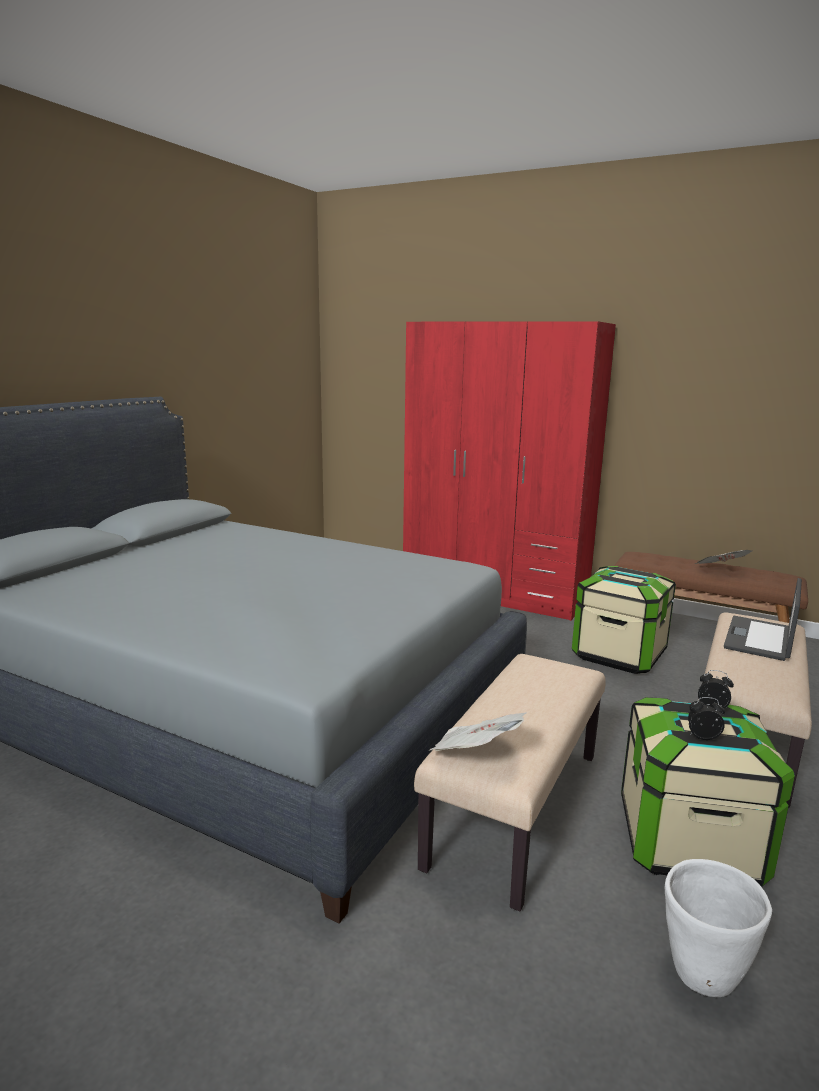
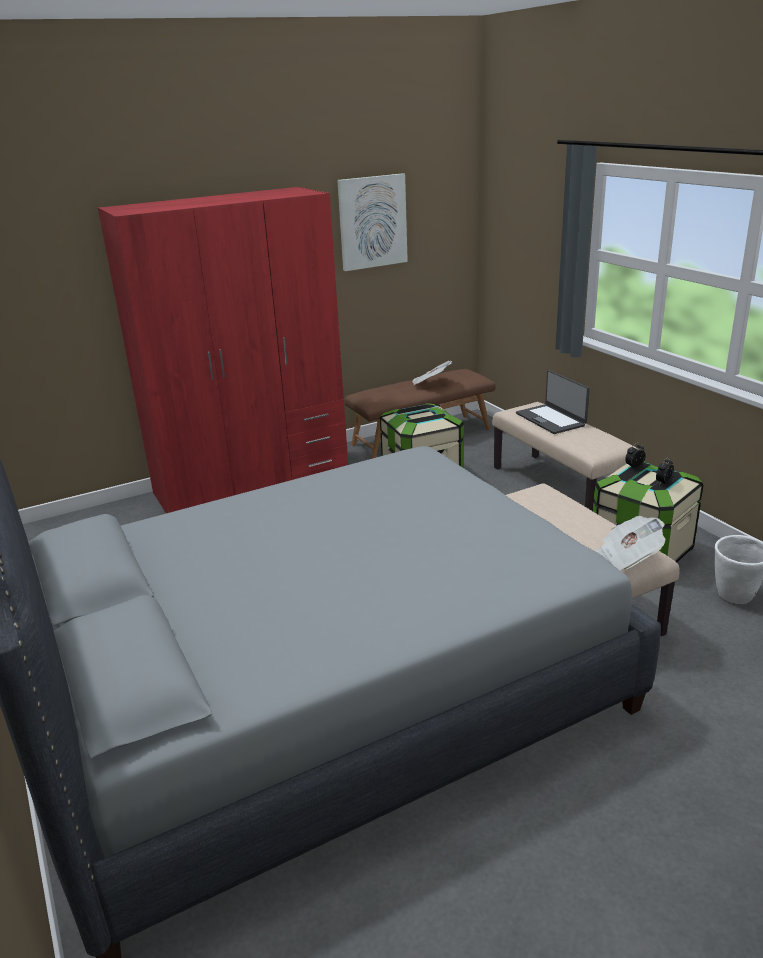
camera: 55 degrees left, 10 degrees up
(700, 372) = (372, 222): none -> picture

